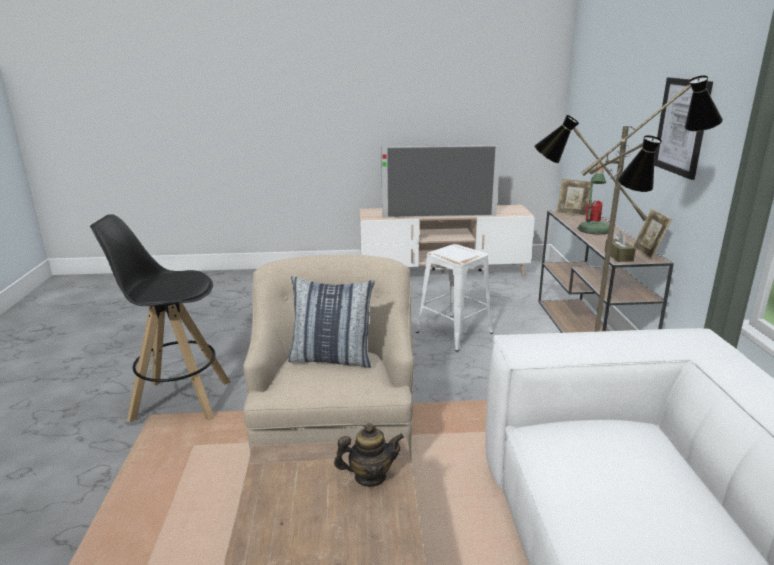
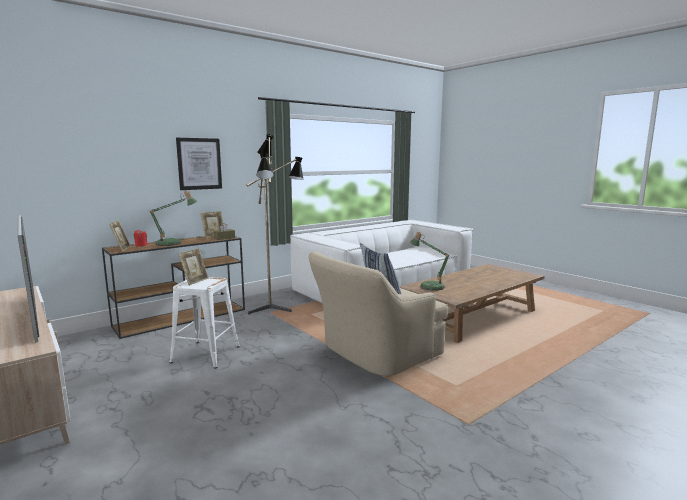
camera: 125 degrees left, 10 degrees down
(179, 400) = (436, 423): black stool -> none
(370, 477) = (429, 286): teapot -> table lamp
(464, 252) = (195, 281): none -> picture frame

